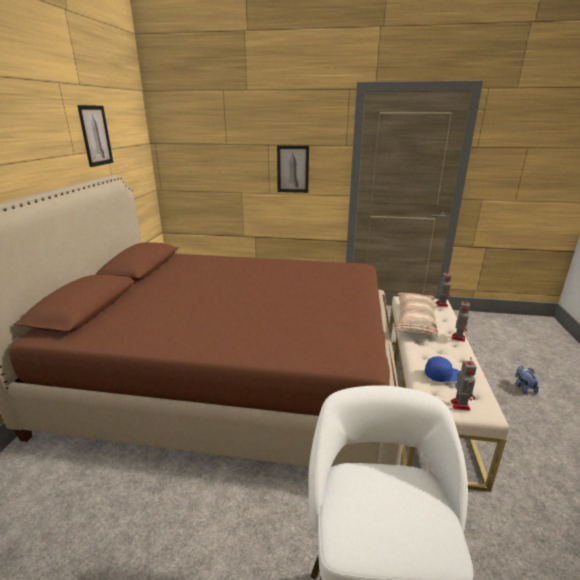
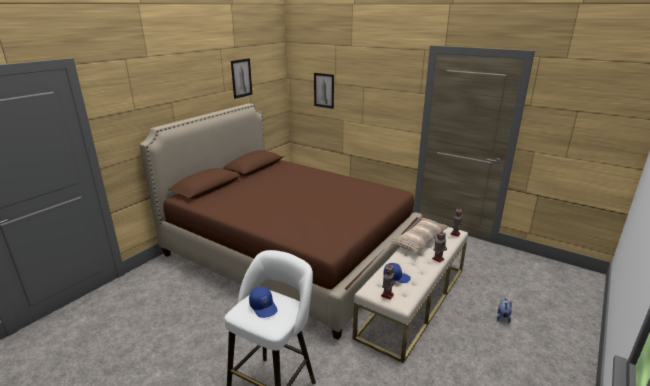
camera: 25 degrees right, 0 degrees up
(293, 169) = (379, 107): picture -> picture (324, 90)
(384, 507) = (264, 307): none -> blue cap

